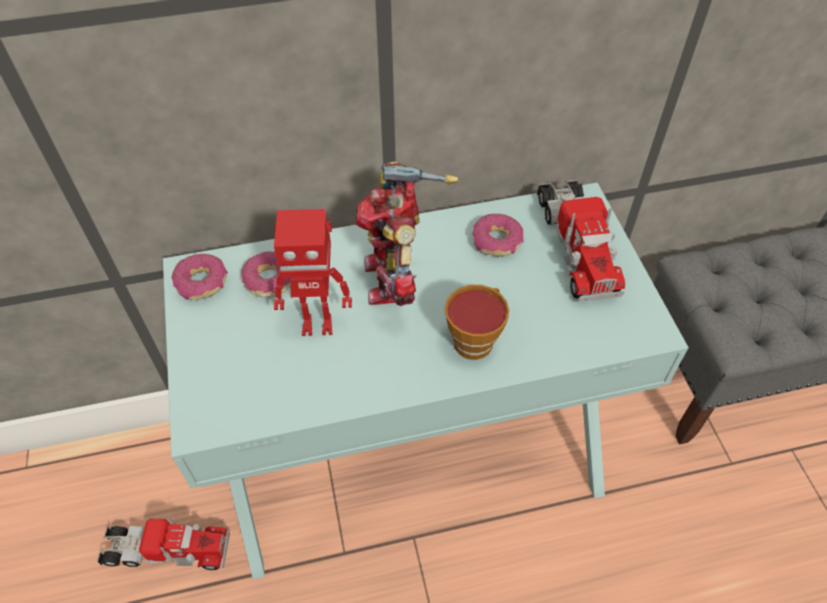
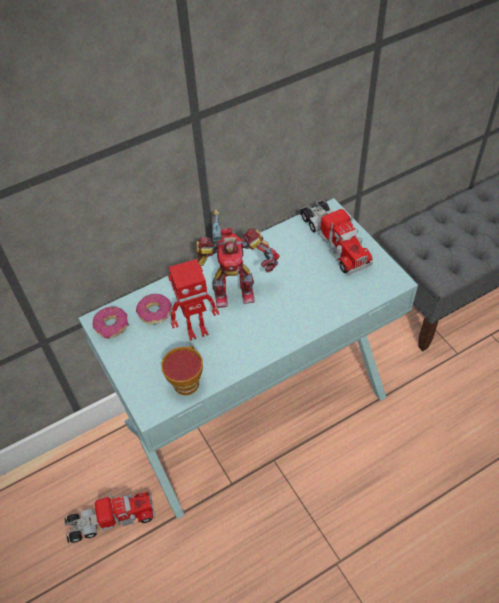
camera: 15 degrees left, 0 degrees up
(395, 278) = (233, 290): toy robot -> toy robot turned 75 degrees counterclockwise
(475, 339) = (295, 313): cup -> cup (187, 380)
(497, 241) = (286, 251): donut -> none

